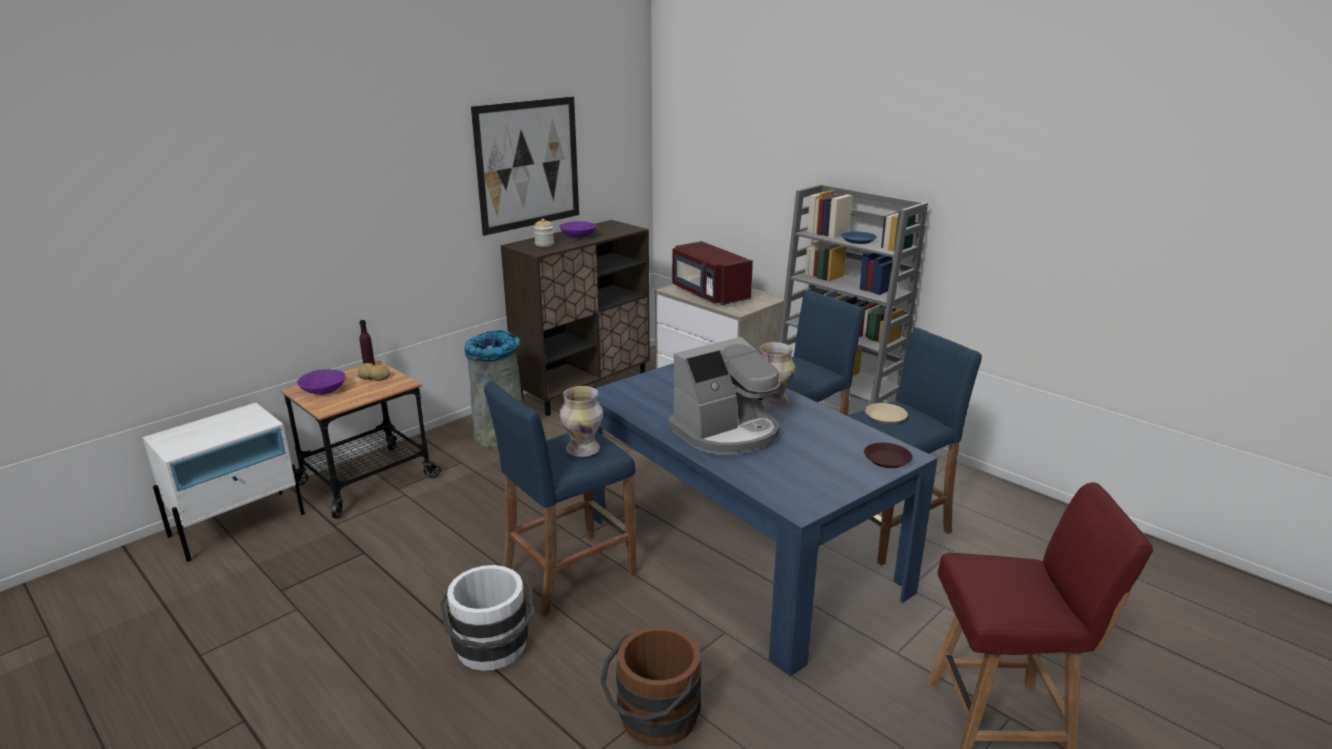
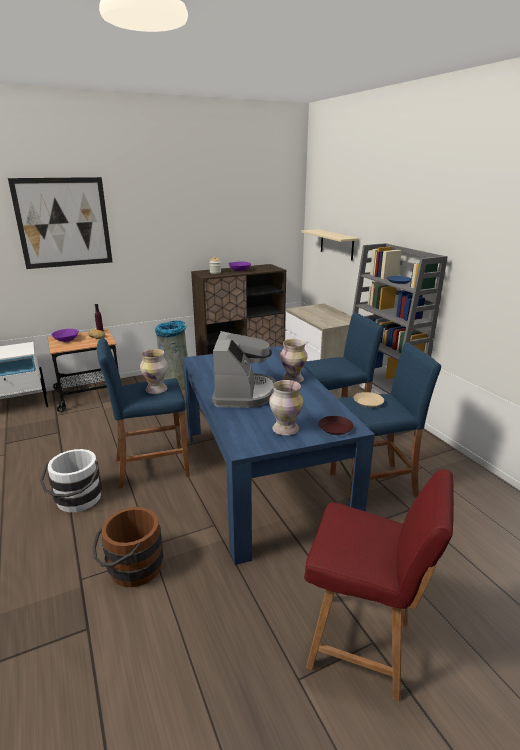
camera: 20 degrees right, 0 degrees up
(528, 164) = (213, 224): picture -> picture (63, 223)
(709, 294) = (316, 314): red microwave -> none
(723, 184) = (336, 244): none -> beige shelf
(727, 433) = (243, 393): coffee machine -> coffee machine turned 75 degrees counterclockwise
(827, 473) = (284, 429): none -> vase

